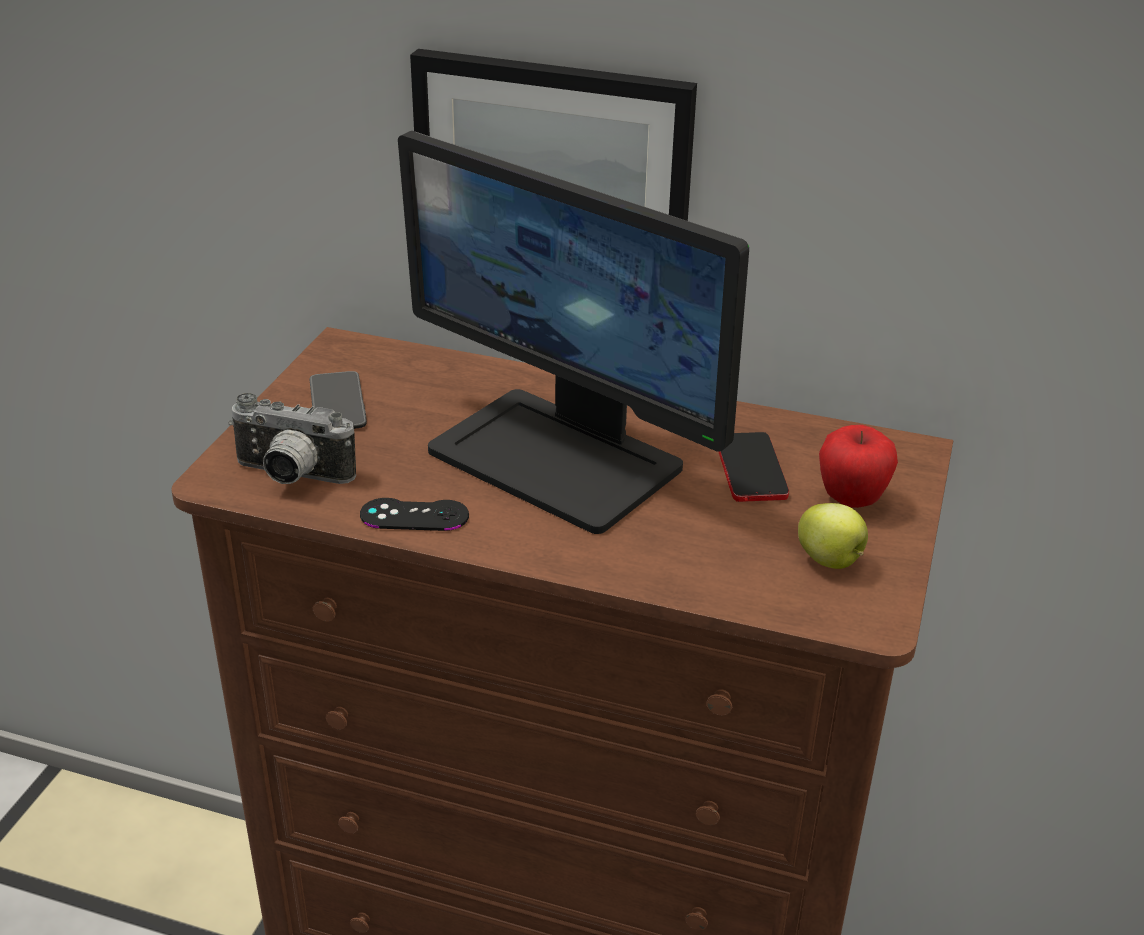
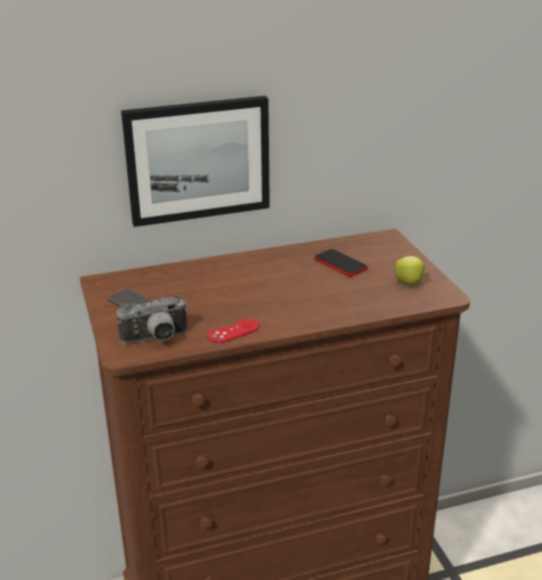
camera: 35 degrees left, 5 degrees down
(414, 515) = (233, 331): black game controller -> red game controller
(559, 458) = (262, 288): monitor -> none
(851, 500) = (389, 261): apple -> none

